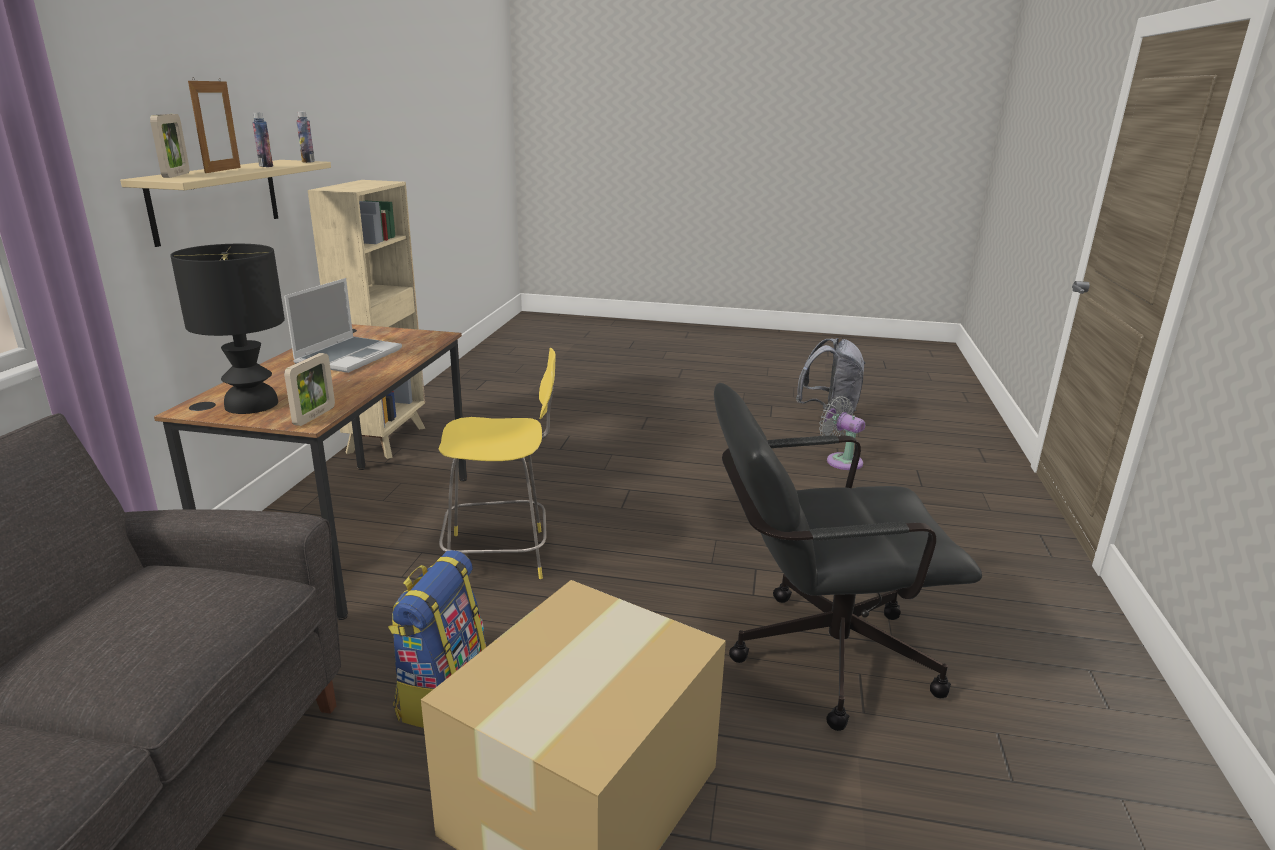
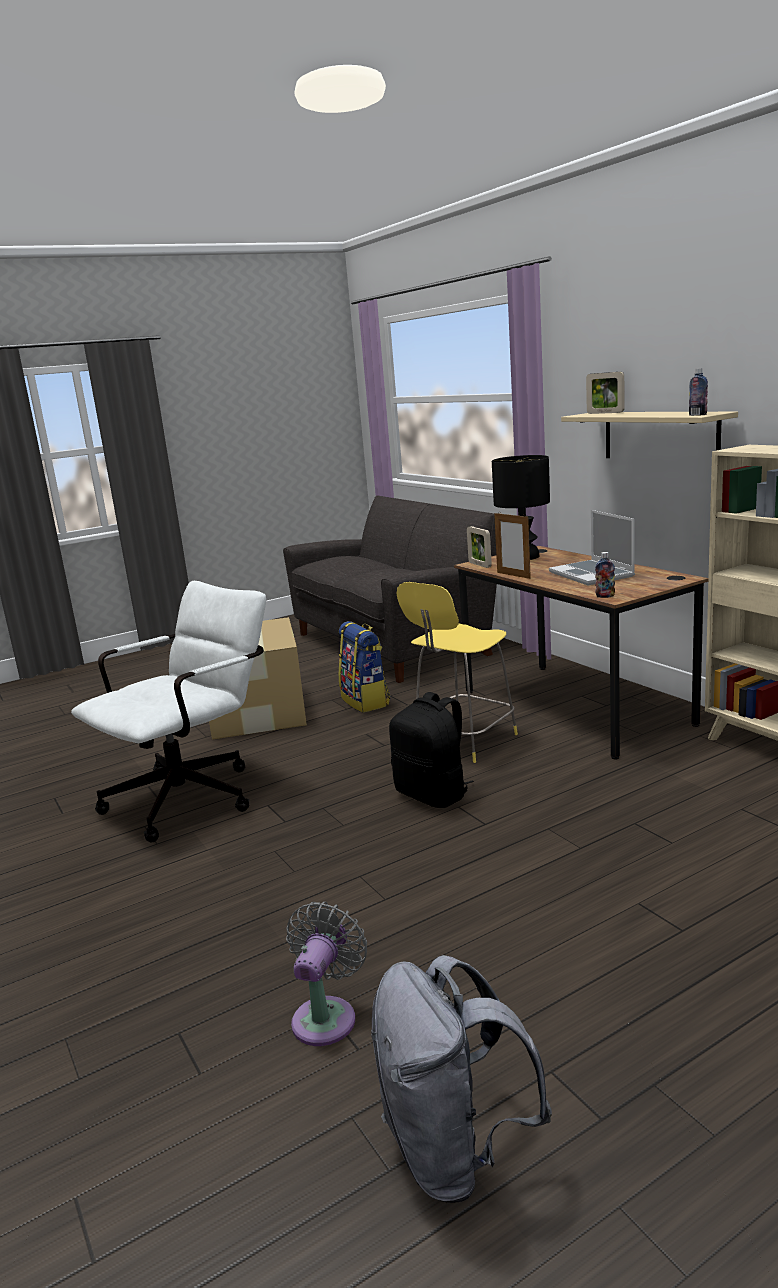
camera: 140 degrees right, 5 degrees down
(223, 170) = (633, 413): picture frame -> picture frame (513, 575)
(266, 166) = (659, 414): bottle -> bottle (605, 596)
(619, 524) = (433, 795): none -> black backpack
(815, 656) = (194, 795): black office chair -> white office chair
(841, 460) = (327, 1016): grey fan -> grey fan turned 75 degrees counterclockwise

